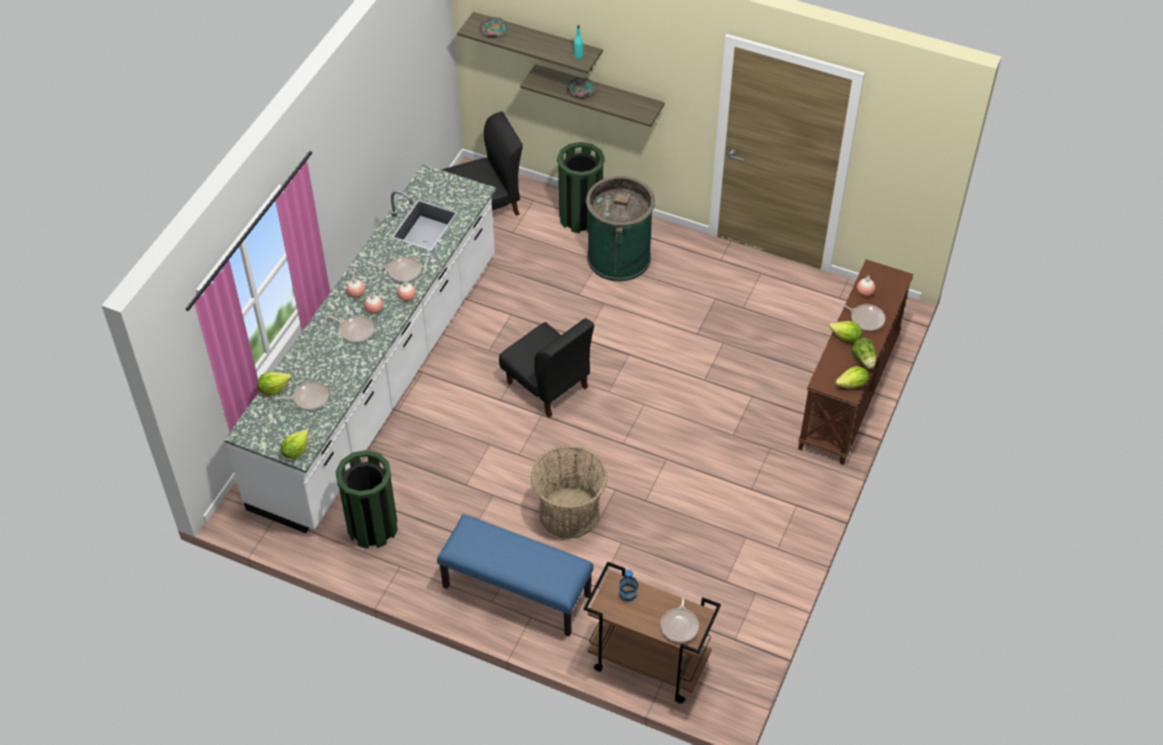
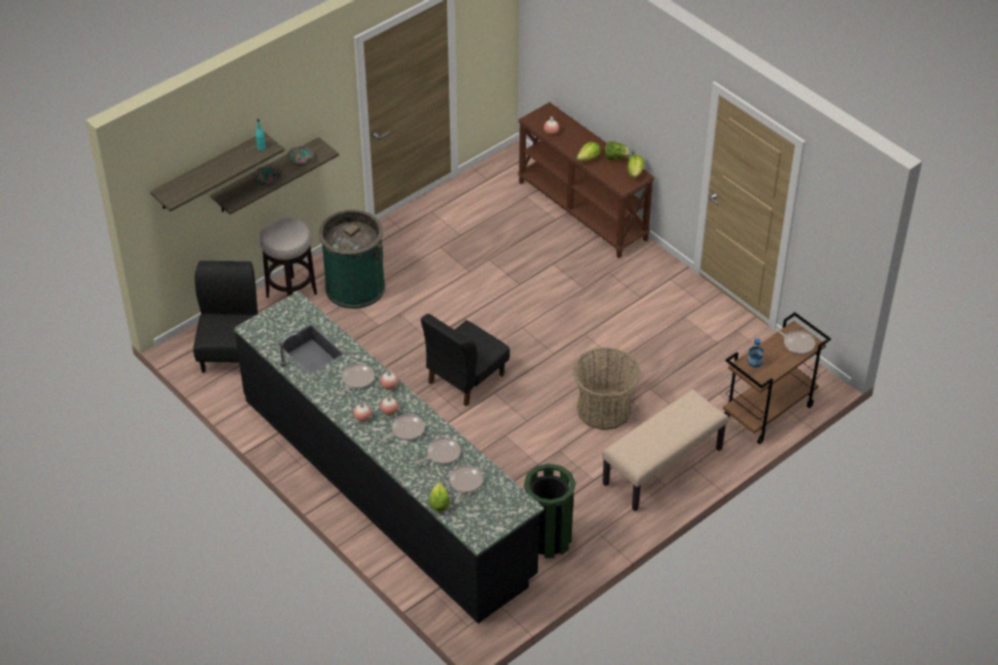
camera: 65 degrees left, 5 degrees down
(295, 451) = (518, 508): lettuce -> none
(379, 379) = (386, 486): white counter -> black counter
(494, 31) = (187, 186): bowl -> bowl (301, 159)
(515, 591) = (663, 467): blue bench -> beige bench
(547, 385) = (465, 378): black chair -> black chair turned 150 degrees clockwise
(580, 217) = (291, 294): green trash can -> stool
(865, 319) = (577, 142): frying pan -> frying pan (441, 454)

